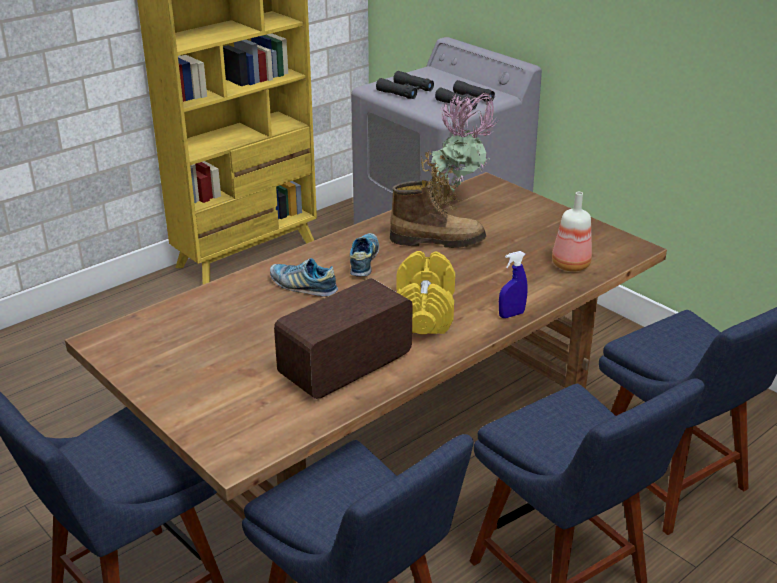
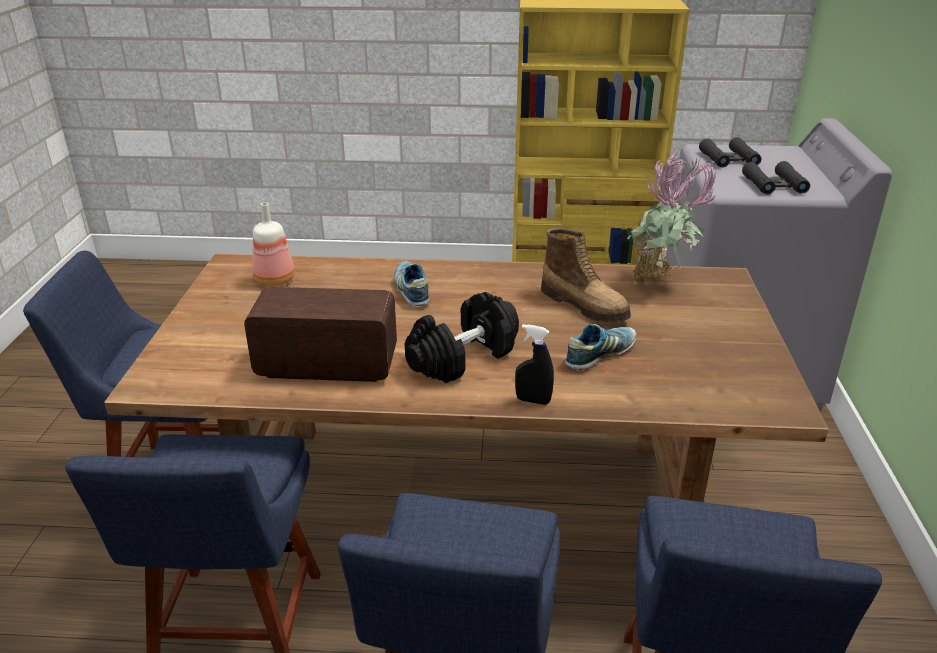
camera: 45 degrees right, 0 degrees up
(364, 261) = (492, 294): shoe -> shoe (600, 355)
(423, 312) = (463, 357): yellow dumbbell -> black dumbbell
(511, 315) = (533, 400): blue spray bottle -> black spray bottle
(569, 265) = (676, 388): bottle -> bottle (273, 280)

